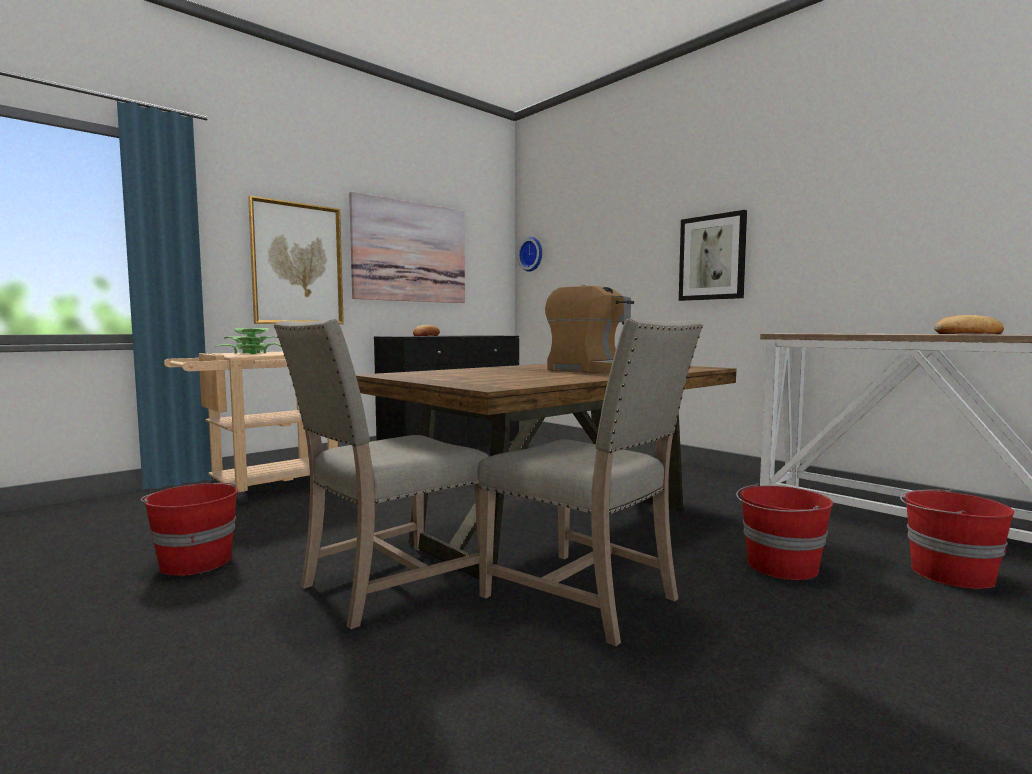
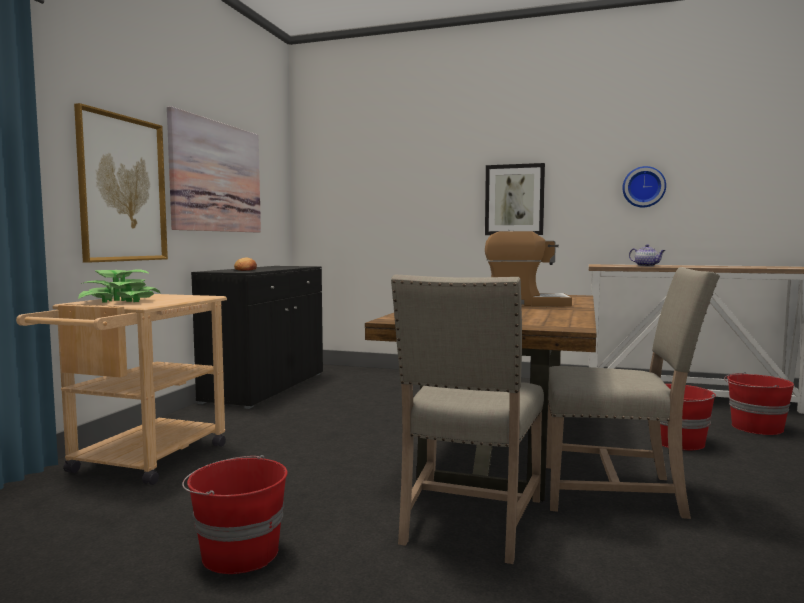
camera: 30 degrees left, 0 degrees up
(532, 254) = (315, 183): wall clock -> wall clock (643, 187)
(844, 333) = (646, 266): none -> teapot
(968, 334) = (726, 266): bread -> none

